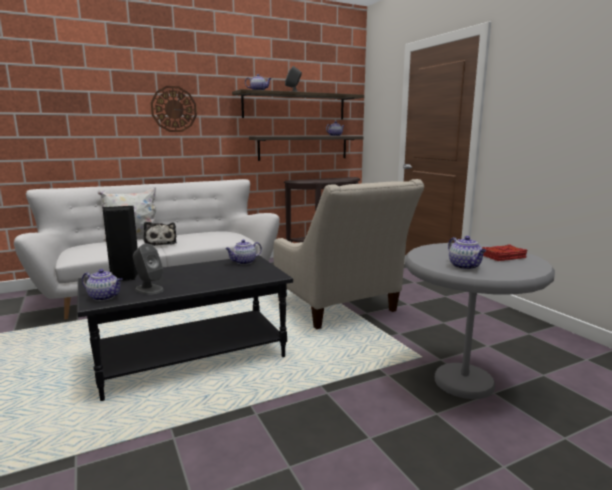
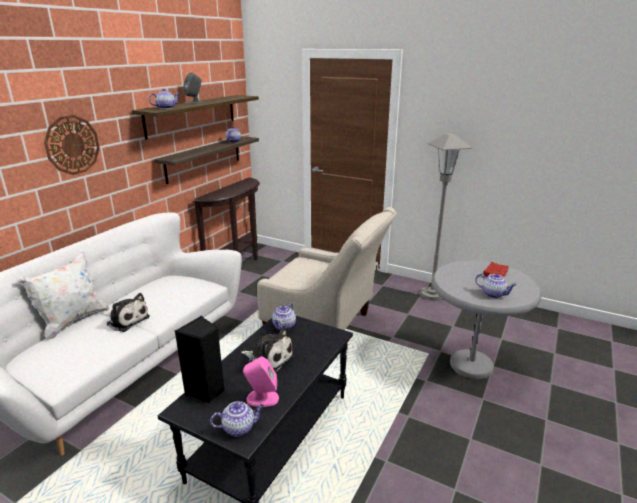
camera: 35 degrees left, 10 degrees up
(149, 289) = (262, 398): grey speaker -> pink speaker
(195, 274) = (268, 359): none -> plush toy
(496, 316) = (432, 295): none -> grey floor lamp

